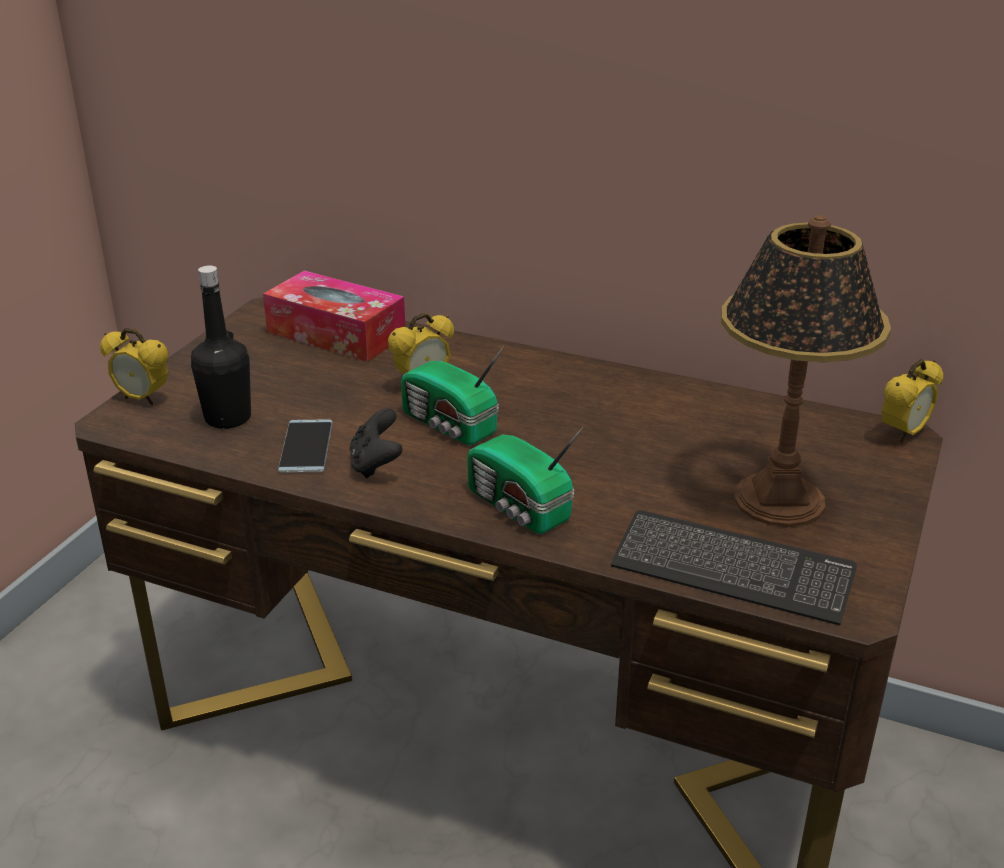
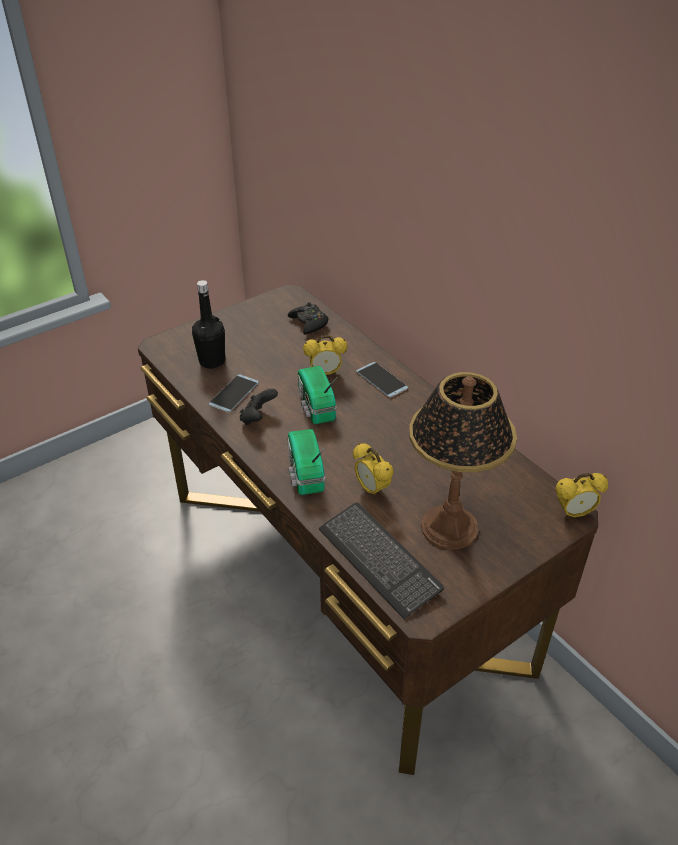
camera: 30 degrees right, 10 degrees up
(143, 399) = (183, 335): alarm clock -> alarm clock (371, 489)
(336, 333) = (309, 323): tissue box -> black game controller
(511, 369) = (381, 380): none -> phone

